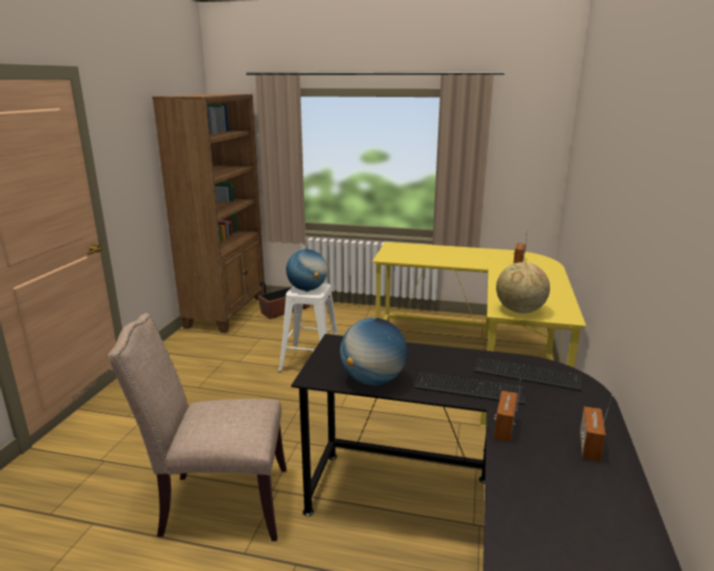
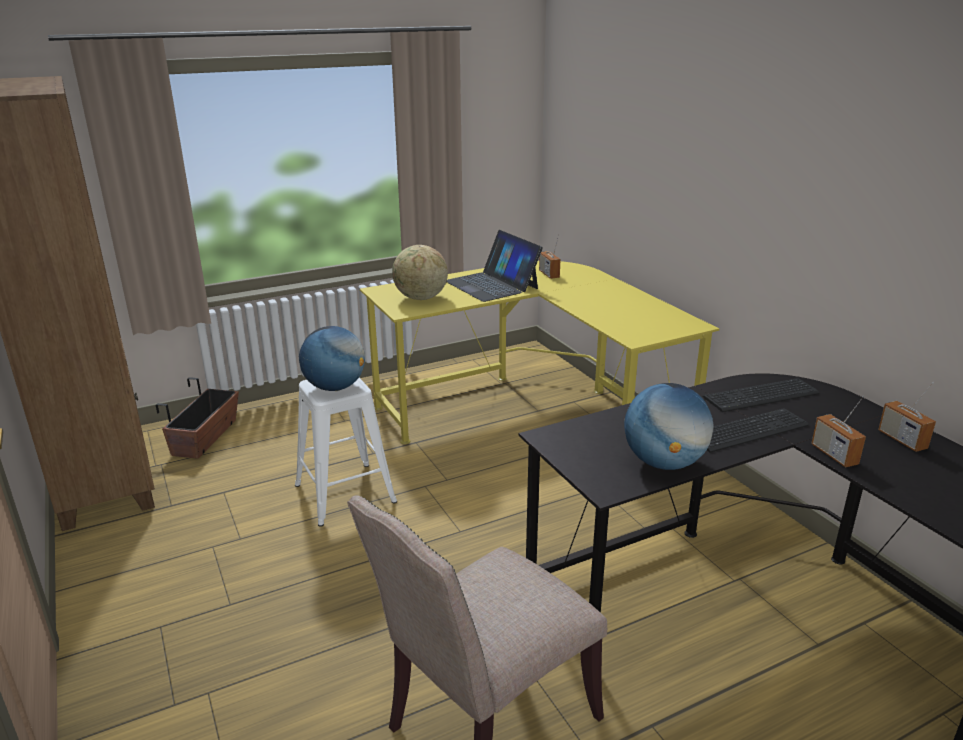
camera: 40 degrees left, 5 degrees up
(466, 257) = (492, 284): none -> laptop
(519, 311) = (647, 332): globe -> globe (420, 298)

